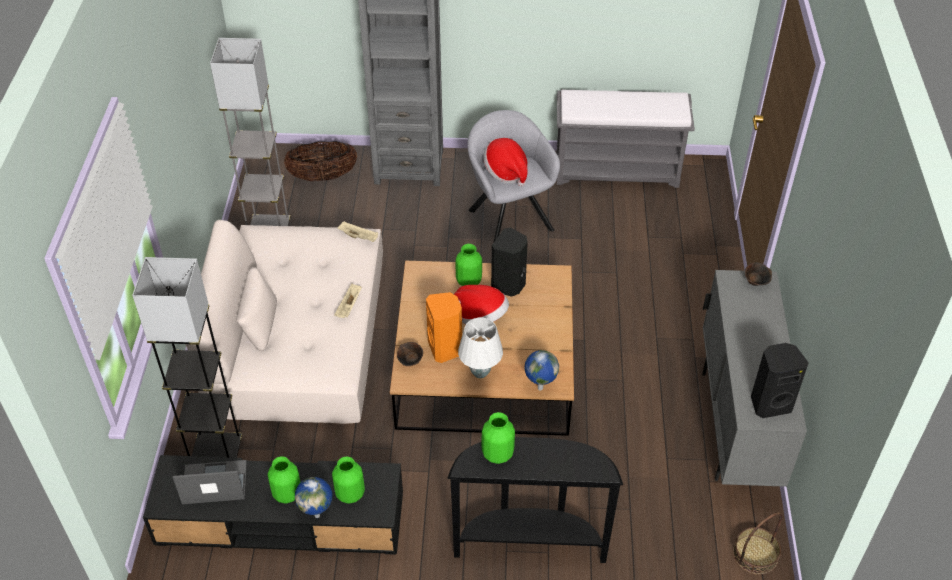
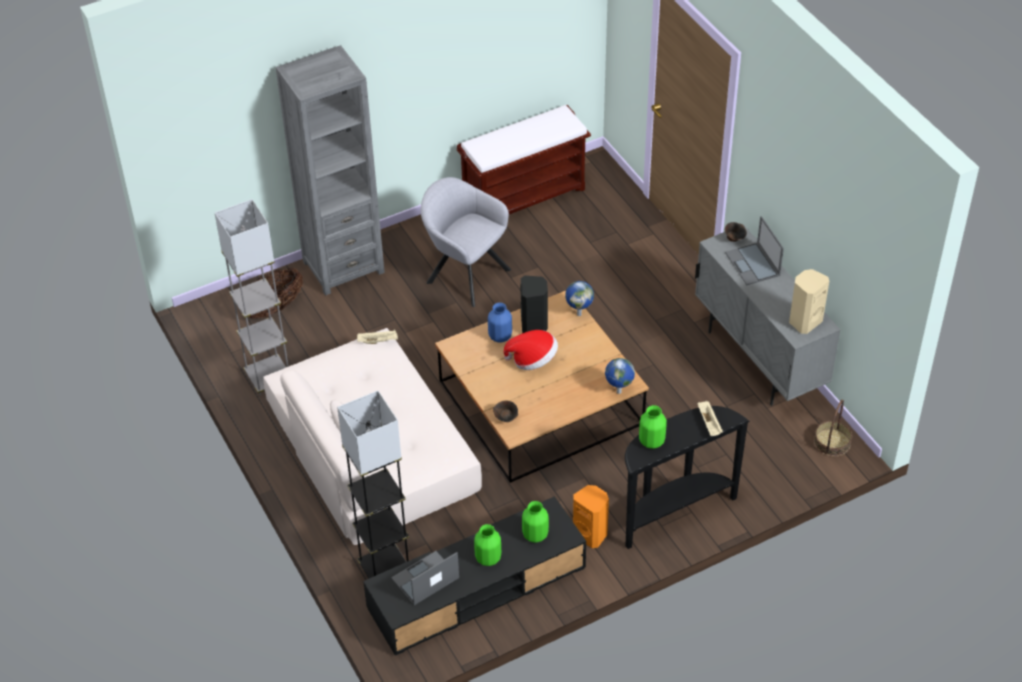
camera: 30 degrees left, 0 degrees up
(317, 514) = (523, 560): globe -> globe (579, 314)
(349, 307) = (419, 400): beige tray -> beige tray (709, 424)
(445, 348) = (525, 396): orange speaker -> orange speaker (591, 534)
(469, 281) = (500, 336): green vase -> blue vase
(480, 372) = (566, 401): white table lamp -> none
(506, 172) = (462, 234): hat -> none
(618, 171) = (525, 196): grey bench -> brown bench
(756, 317) = (753, 264): none -> laptop
(770, 403) = (804, 321): black speaker -> beige speaker

